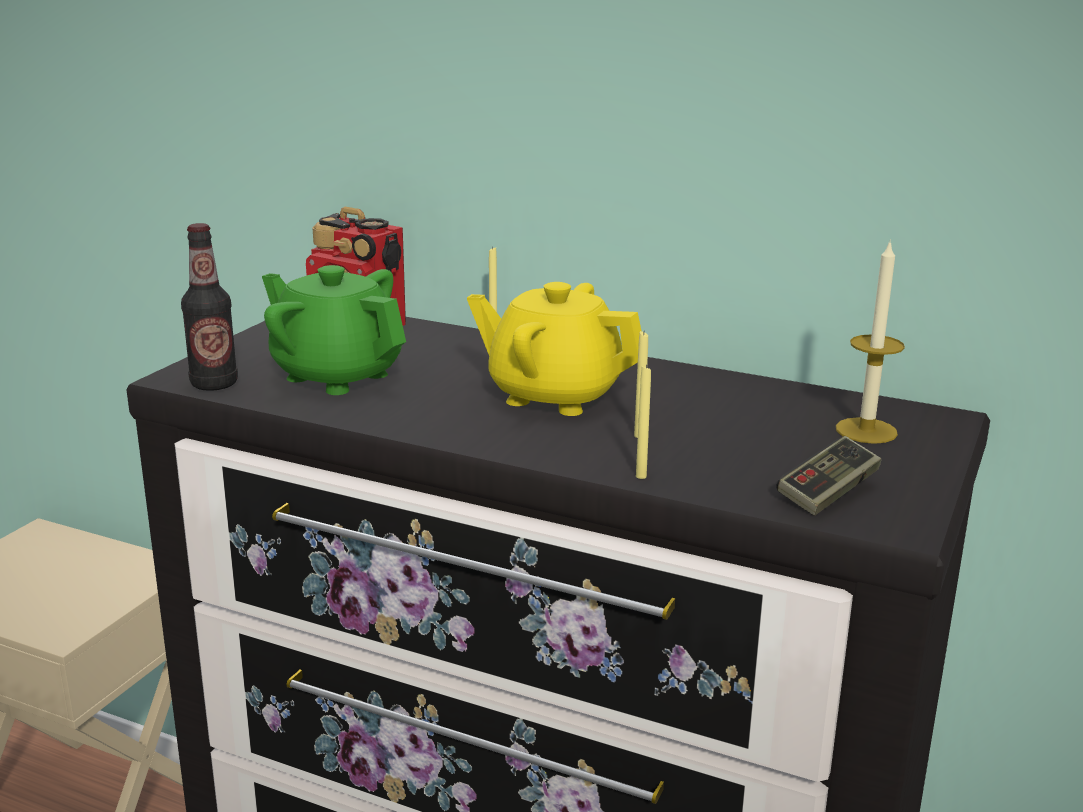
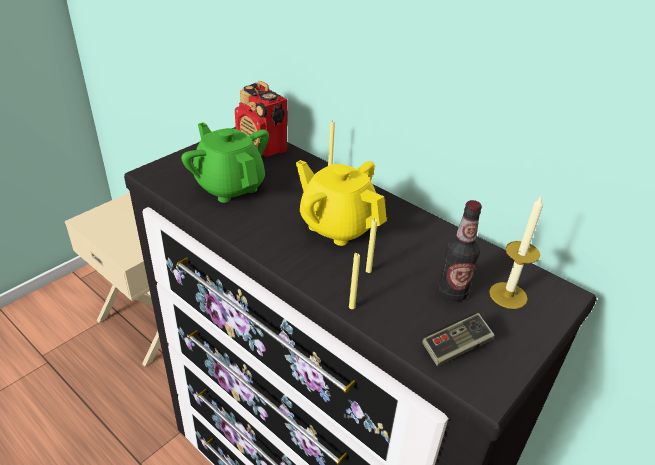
camera: 15 degrees right, 15 degrees up
(214, 384) = (165, 181): bottle -> bottle (452, 292)

